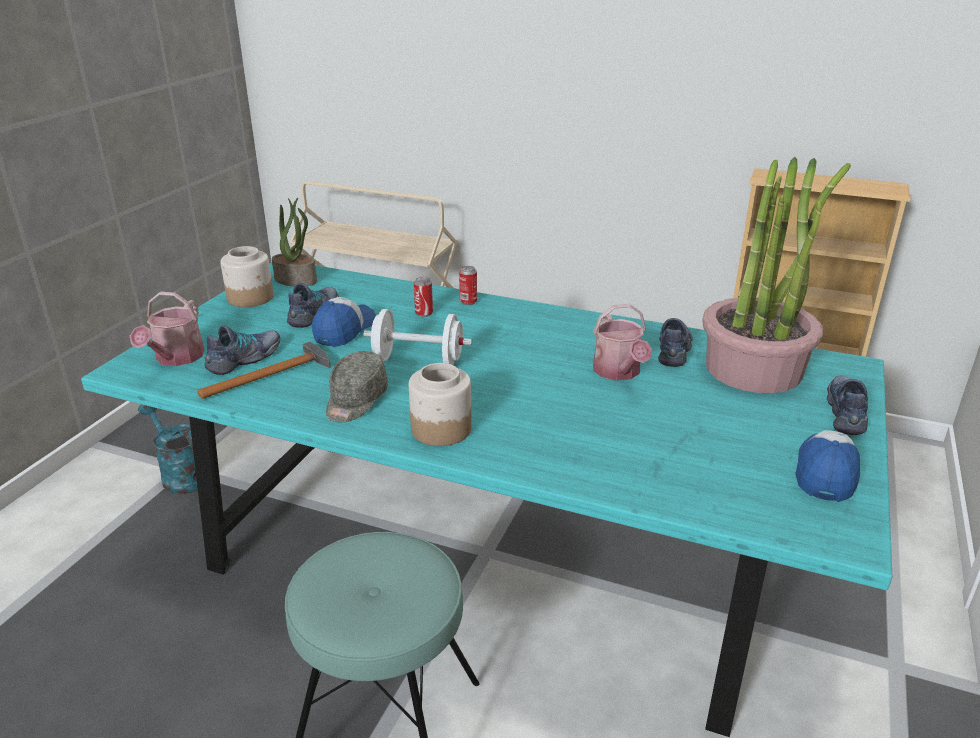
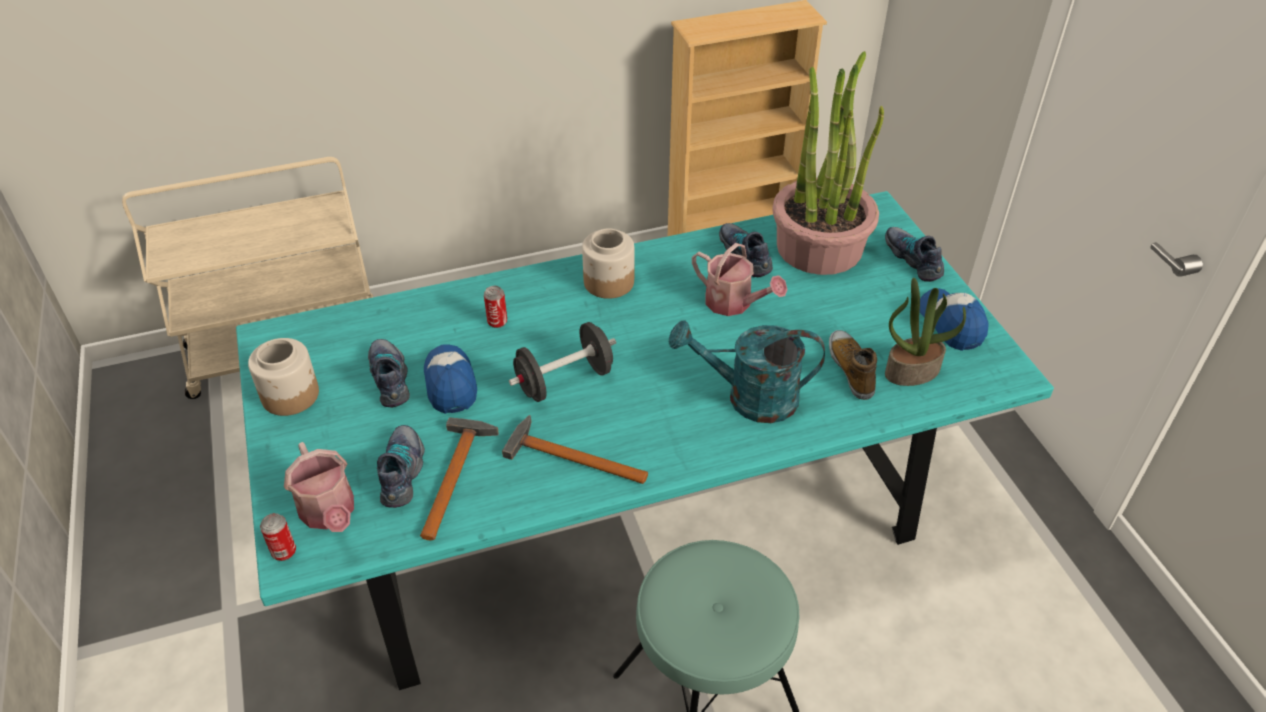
camera: 40 degrees left, 15 degrees up
(181, 474) = (239, 619): turquoise watering can -> turquoise watering can (749, 398)
(296, 280) = (306, 345): potted plant -> potted plant (912, 370)
(355, 401) = (570, 456): grey cap -> hammer
(418, 360) = (564, 380): white dumbbell -> black dumbbell
(440, 429) = (674, 442): jar -> jar (608, 282)
(468, 301) = (519, 286): can -> can (284, 552)
(667, 456) = (851, 369): none -> shoe

